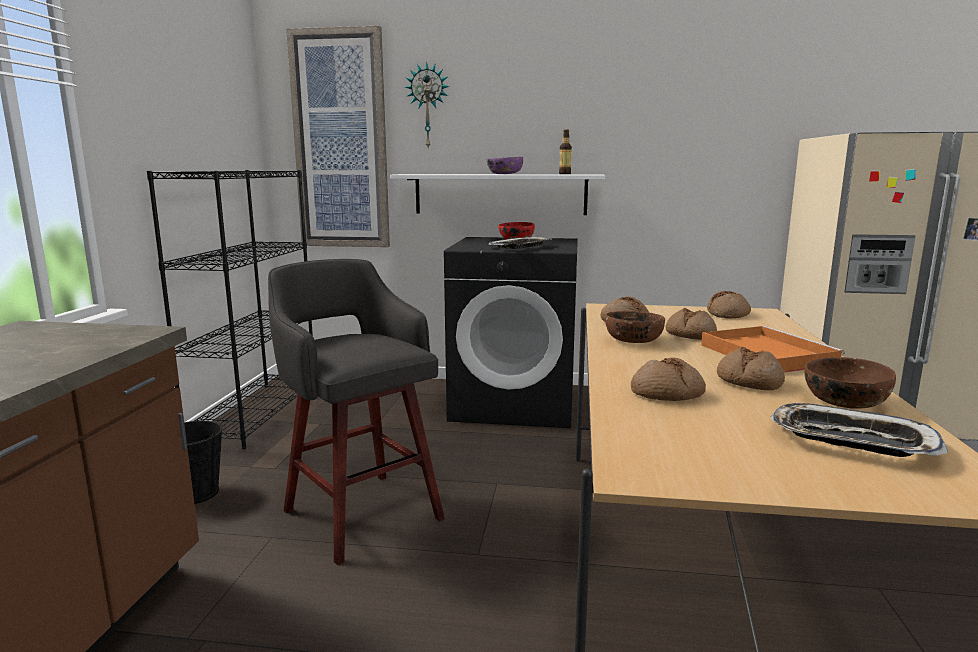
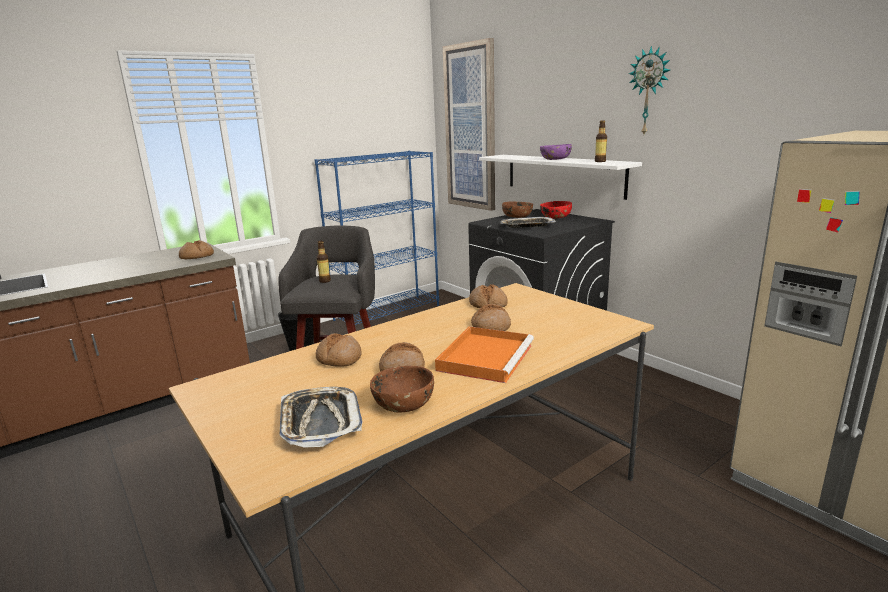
camera: 45 degrees right, 5 degrees up
(256, 413) = (387, 312): black bookcase -> blue bookcase
(349, 343) = (325, 281): none -> bottle
(428, 106) = (519, 100): wall clock -> wall clock (649, 92)
(634, 340) = (442, 320): brown bowl -> brown bowl (517, 217)
(728, 314) = (585, 318): bread -> bread (197, 256)

